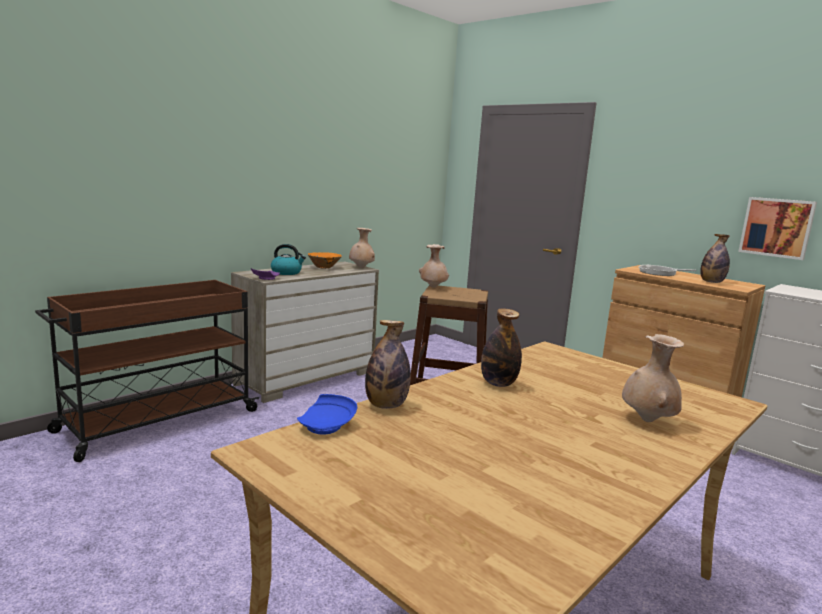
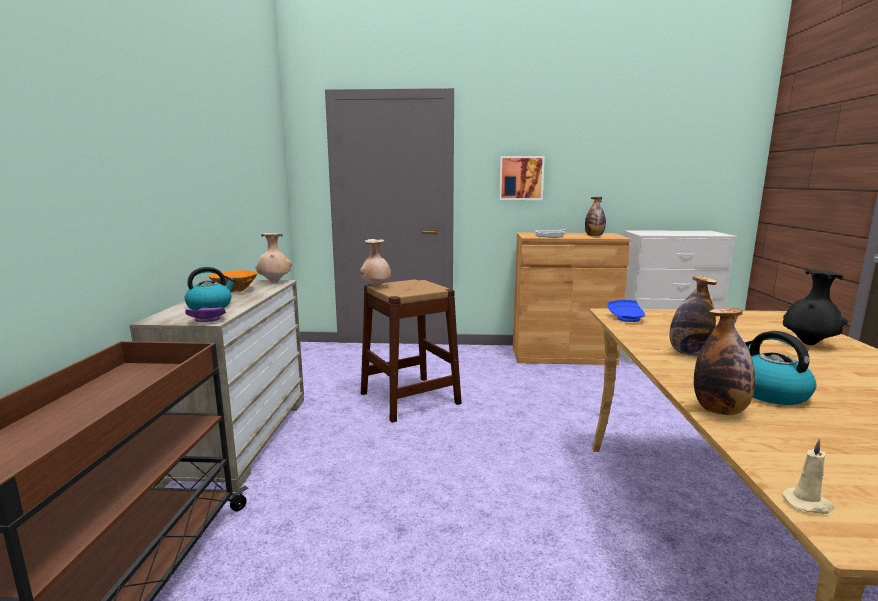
camera: 40 degrees left, 0 degrees up
(274, 439) = (808, 504): none -> beige candle
(327, 425) = (770, 458): blue plate -> blue plate (627, 318)
(458, 416) = (769, 393): none -> kettle
(648, 421) = (808, 344): beige vase -> black vase
(777, 227) = (615, 188): picture -> picture (521, 178)

